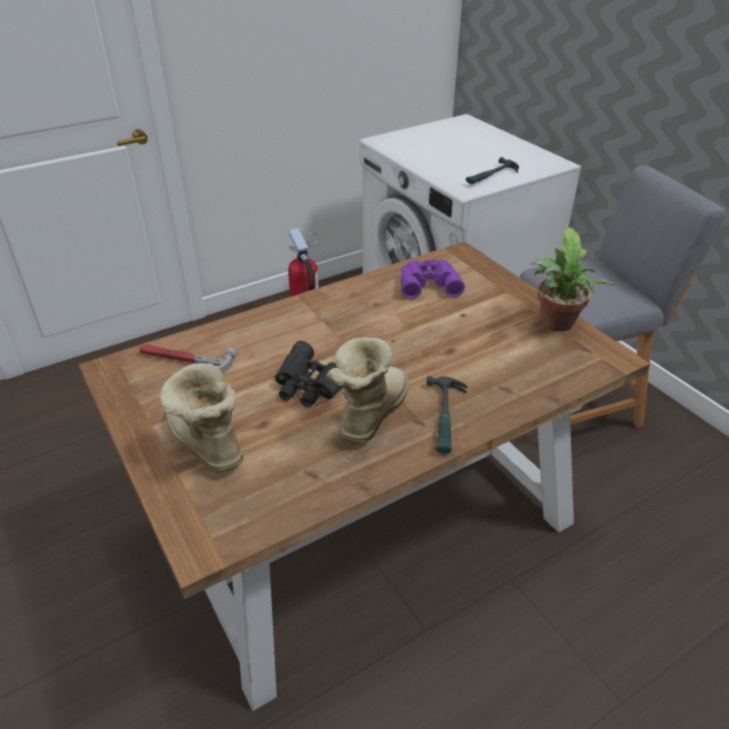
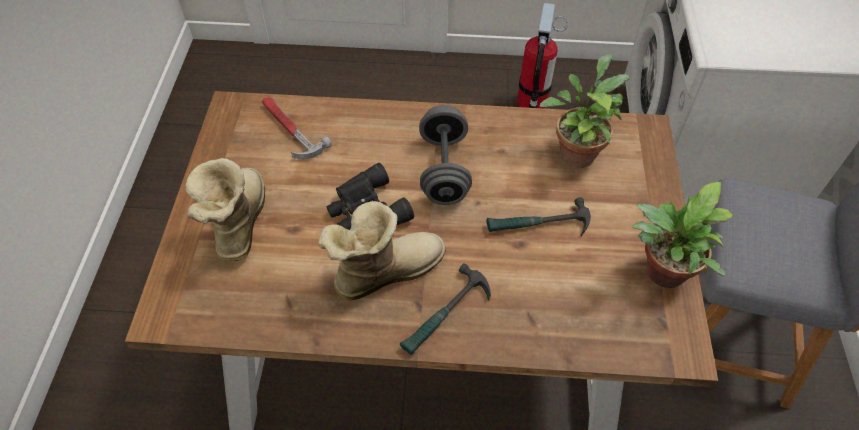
camera: 35 degrees right, 15 degrees up
(345, 332) = (444, 170): none -> grey dumbbell
(428, 283) = (576, 151): purple binoculars -> potted plant
(491, 176) = (768, 44): hammer -> hammer (538, 225)

